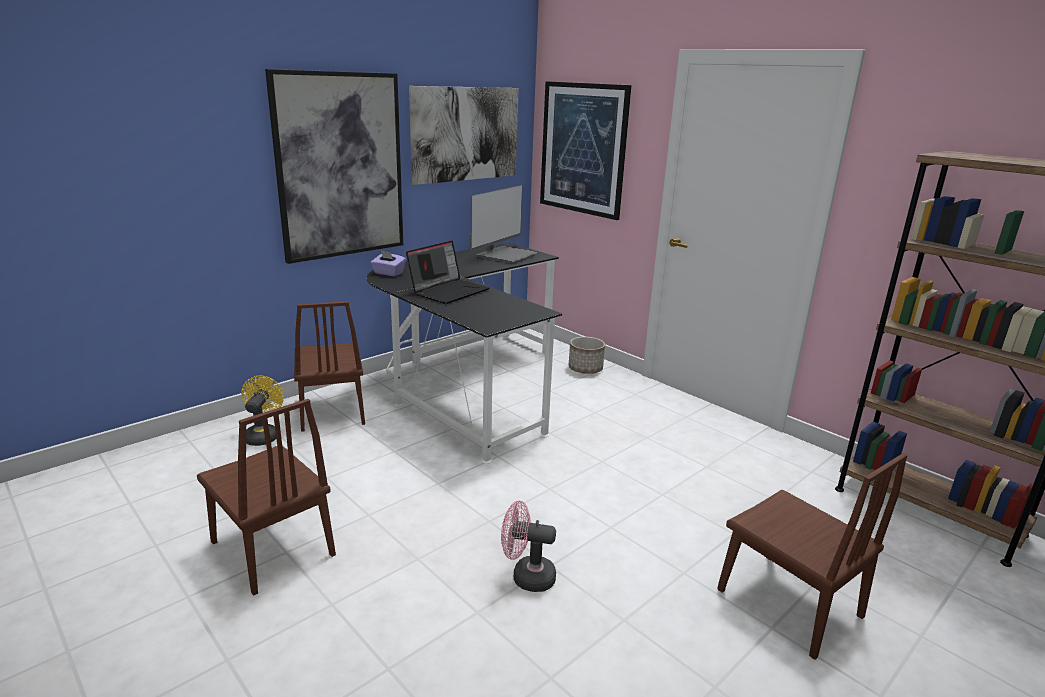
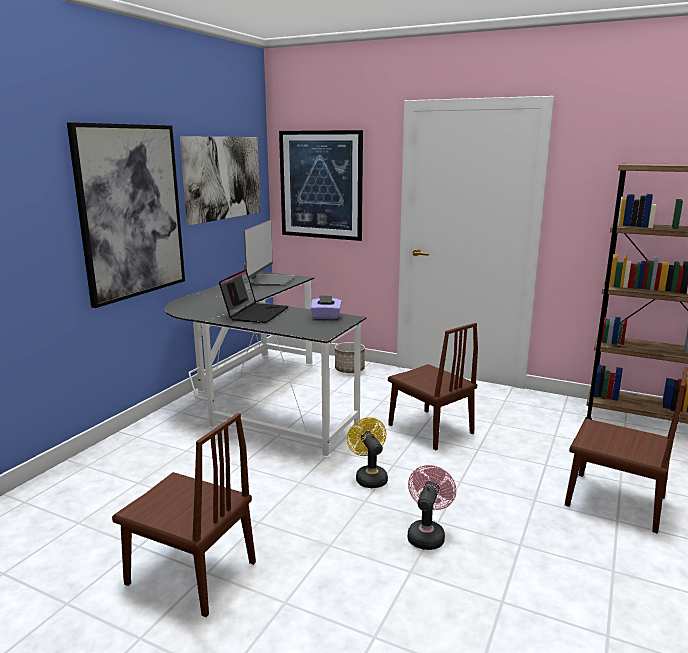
camera: 20 degrees left, 5 degrees down
(263, 435) = (100, 479): yellow fan -> yellow fan (369, 477)
(332, 410) = (153, 444): brown chair -> brown chair (430, 429)
(388, 273) = (184, 307): purple tissue box -> purple tissue box (326, 317)
(526, 576) = (427, 534): pink fan -> pink fan turned 120 degrees clockwise

